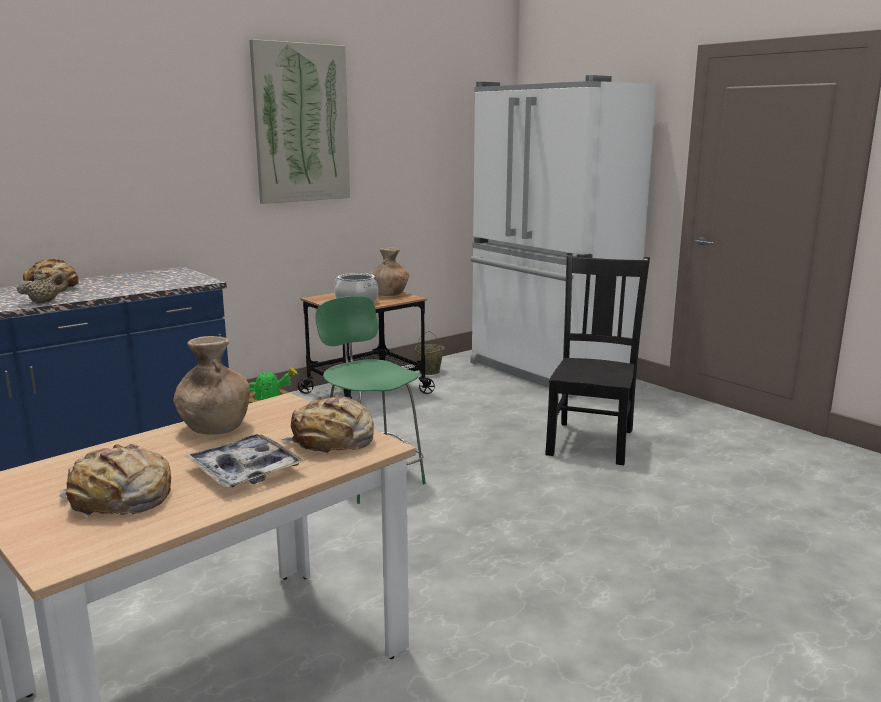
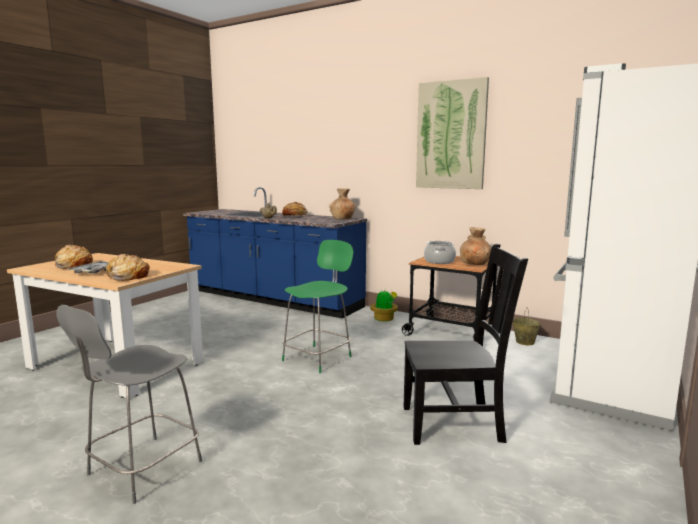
camera: 70 degrees right, 5 degrees down
(215, 427) = (149, 263): brown vase -> brown vase (342, 219)
(637, 628) = (141, 470): none -> grey chair

